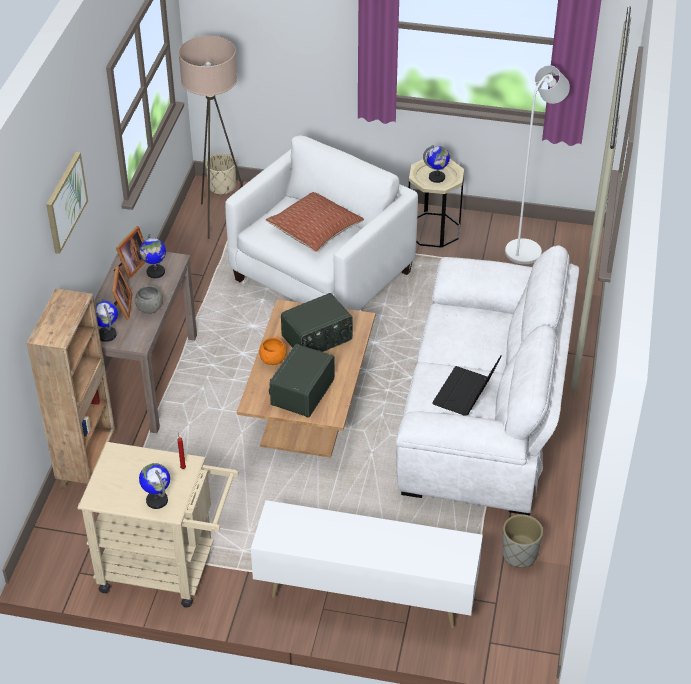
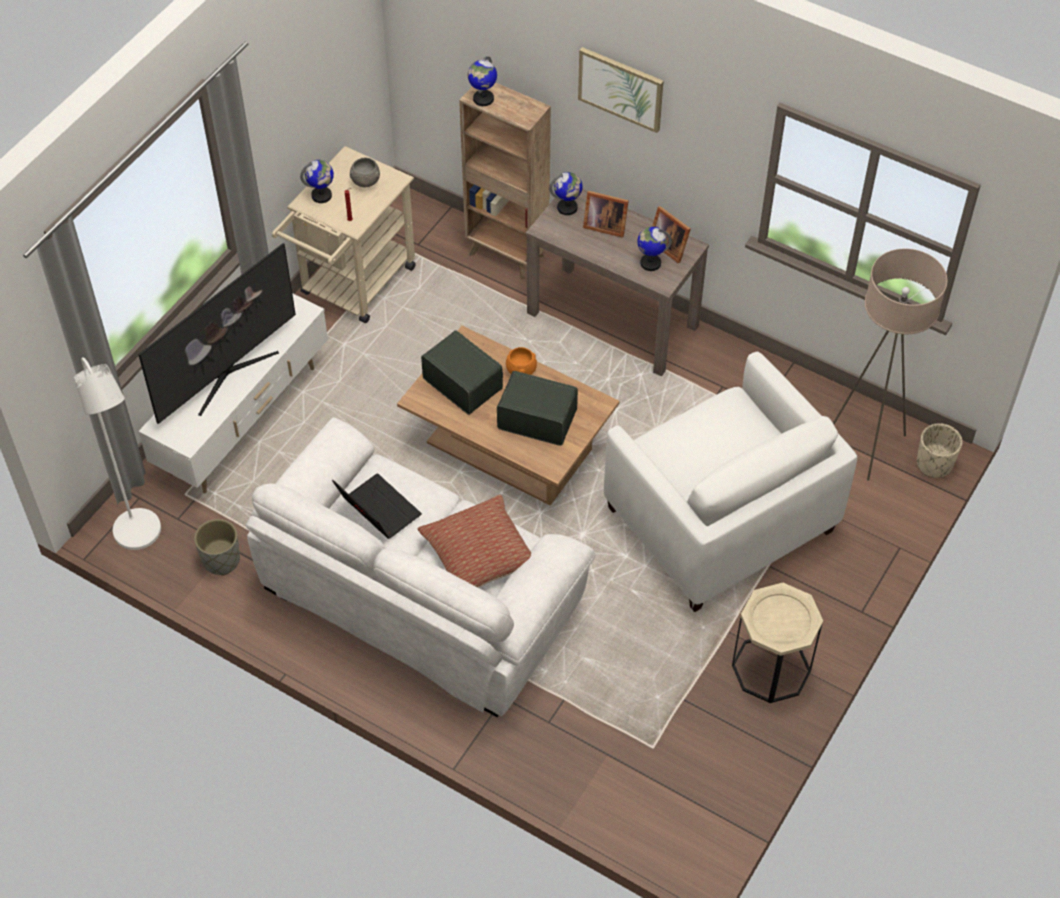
camera: 110 degrees right, 10 degrees up
(150, 309) = (592, 247): grey bowl -> grey bowl (366, 183)
(315, 229) = (709, 452): pillow -> pillow (479, 555)
(317, 339) = (537, 418): radio -> radio turned 120 degrees clockwise
(377, 543) = (227, 374): none -> television
(437, 177) = (777, 619): globe -> globe (483, 99)
(527, 248) = (694, 765): white floor lamp -> white floor lamp (141, 537)

